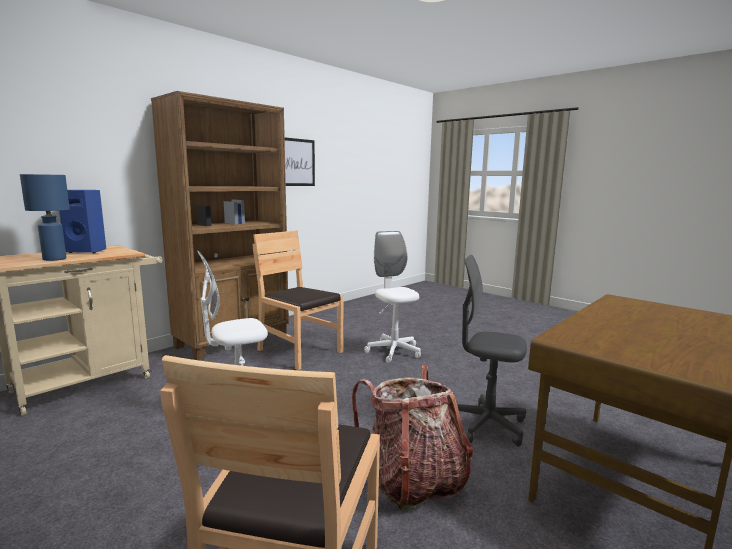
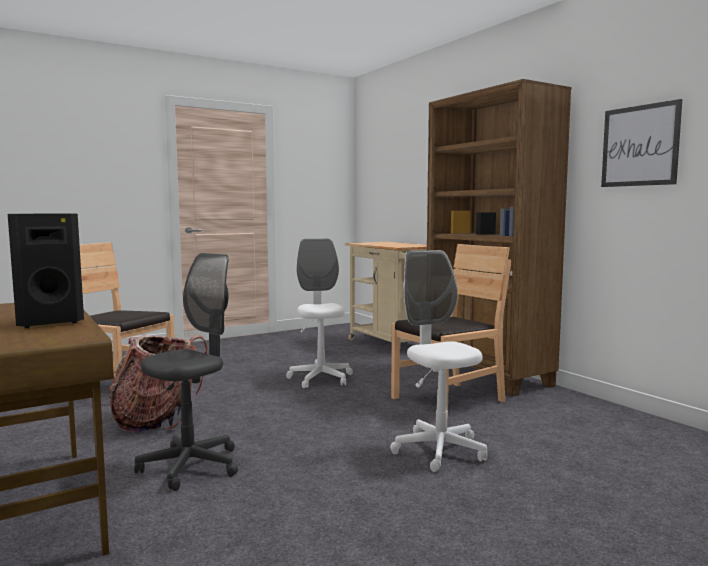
camera: 105 degrees right, 5 degrees down
(55, 259) = (375, 244): blue table lamp -> none
(87, 251) = (407, 244): blue speaker -> none
(393, 351) = (439, 450): white office chair -> white office chair turned 105 degrees counterclockwise
(615, 314) = (49, 322): none -> black speaker

